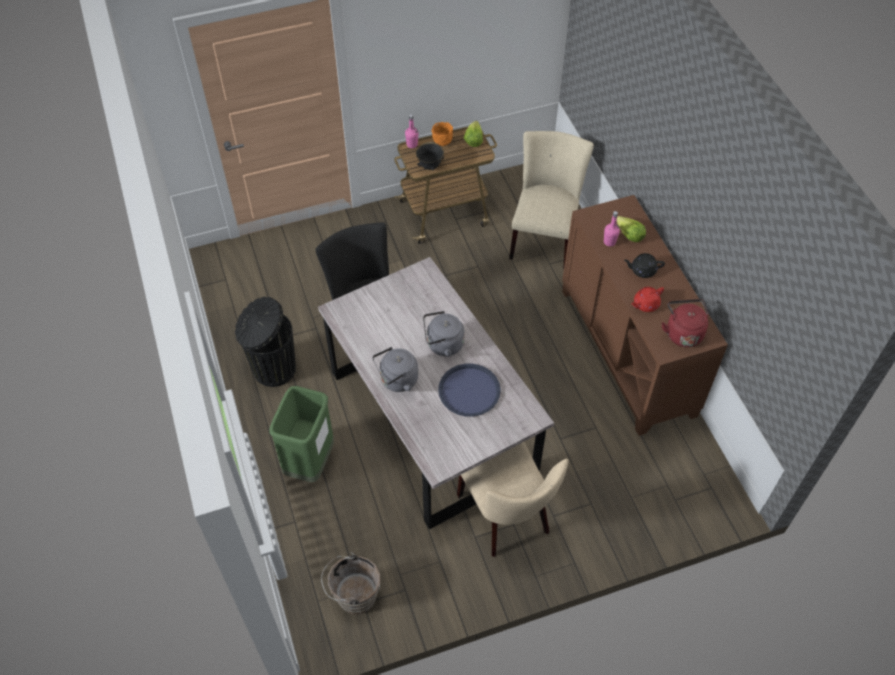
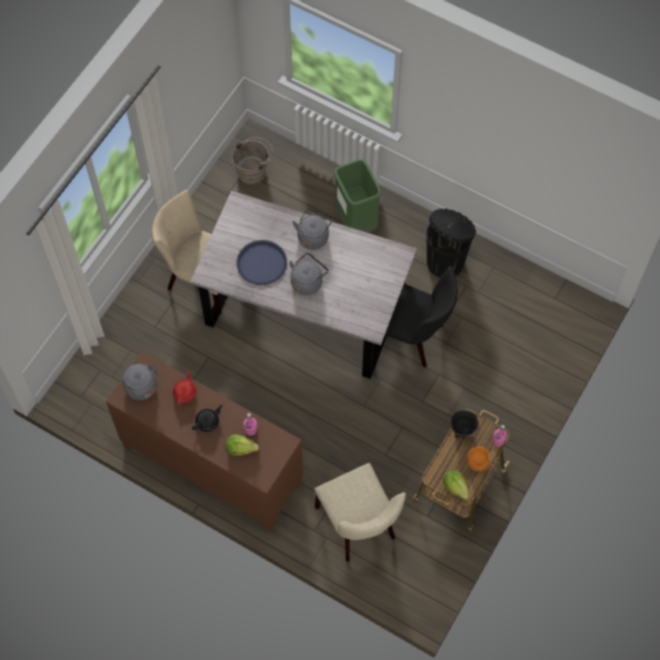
camera: 140 degrees right, 10 degrees up
(683, 332) = (143, 388): red kettle -> grey kettle

